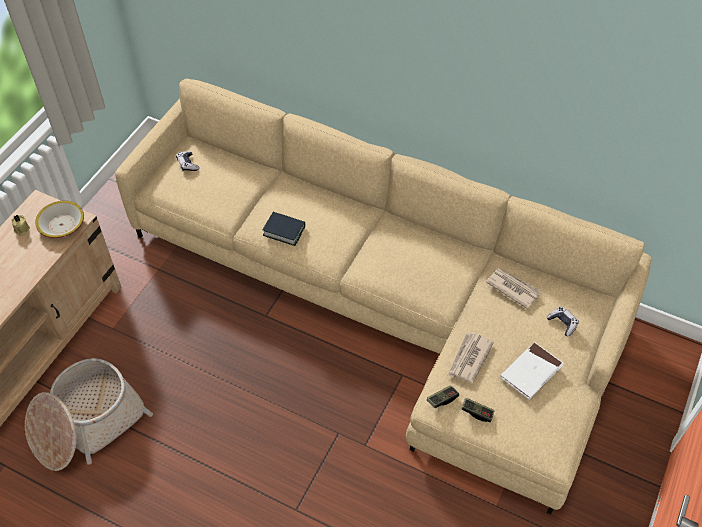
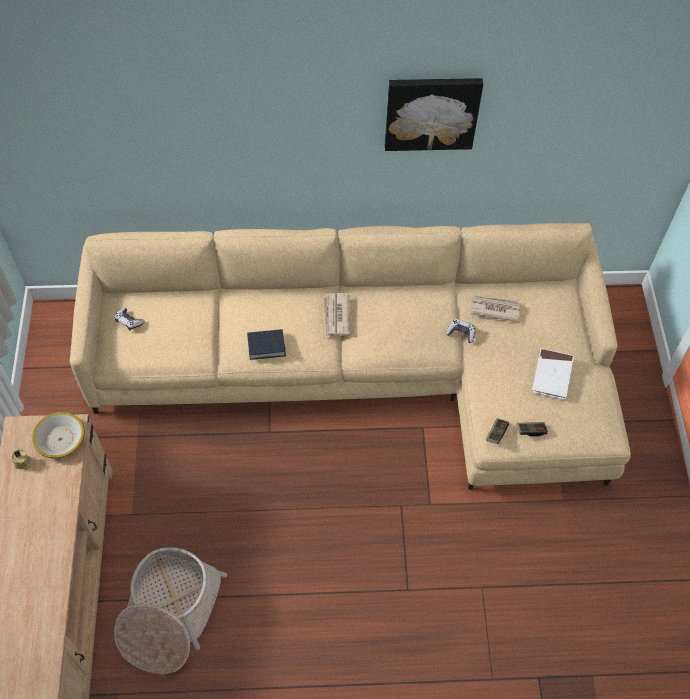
camera: 30 degrees left, 5 degrees up
(469, 359) = (497, 388): newspaper -> newspaper (336, 316)
(501, 58) = (431, 112): none -> picture
(562, 323) = (551, 321): game controller -> game controller (461, 333)

